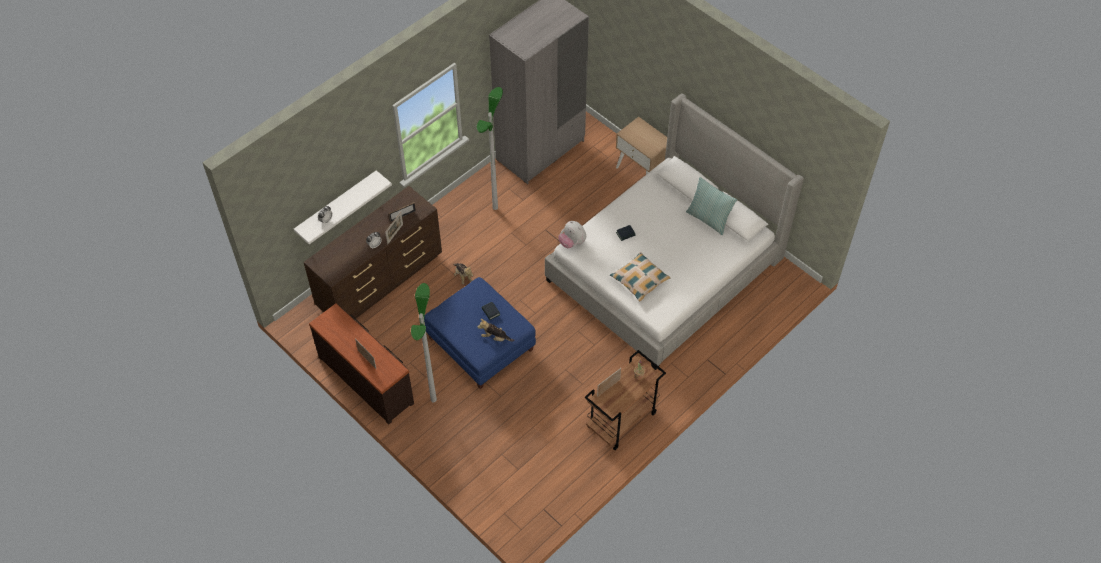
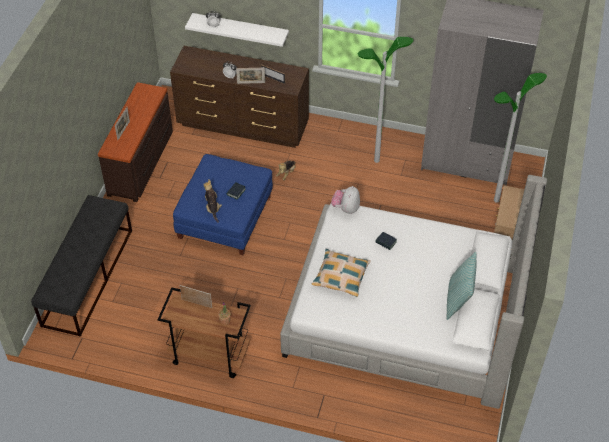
camera: 60 degrees right, 5 degrees down
(433, 399) = (148, 212): floor lamp -> floor lamp (496, 200)
(476, 477) = (88, 276): none -> black bench

